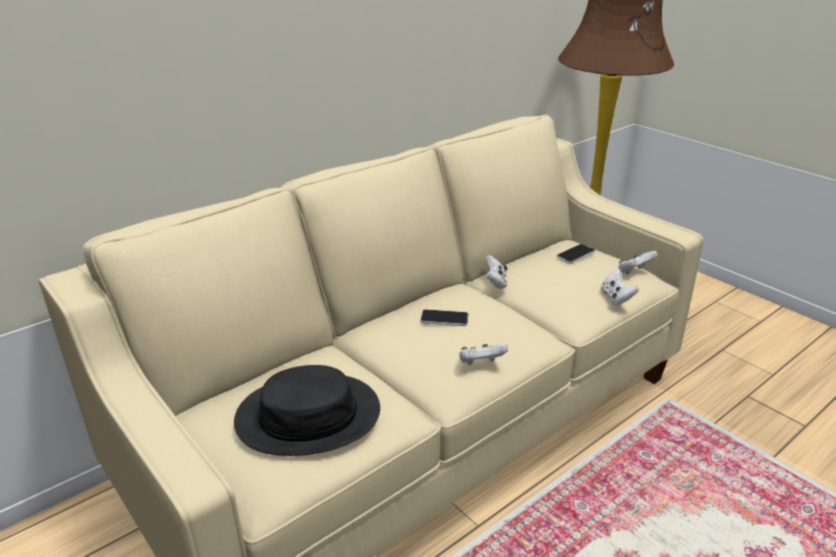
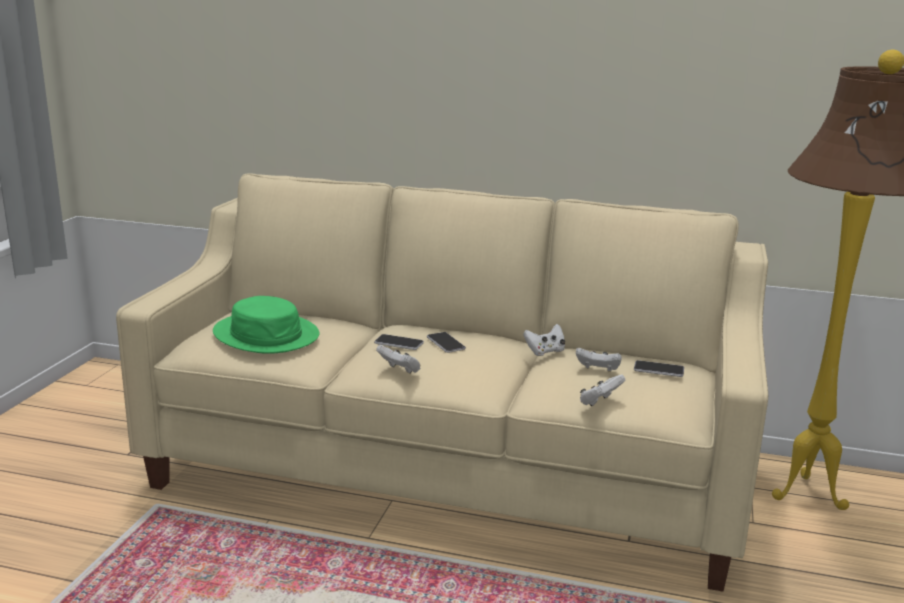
camera: 55 degrees right, 10 degrees down
(308, 415) = (266, 335): black hat -> green hat
(418, 342) = (399, 343): none -> phone
(634, 271) = (672, 401): white game controller -> white game controller (598, 370)

